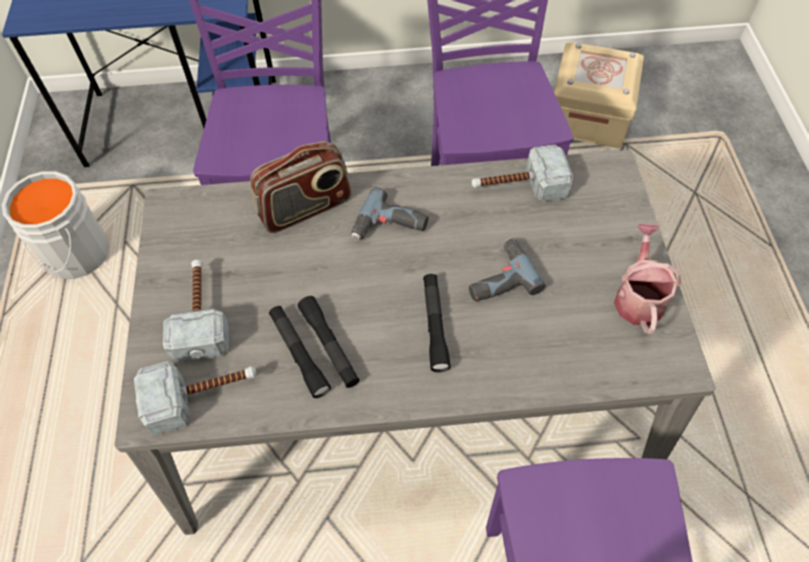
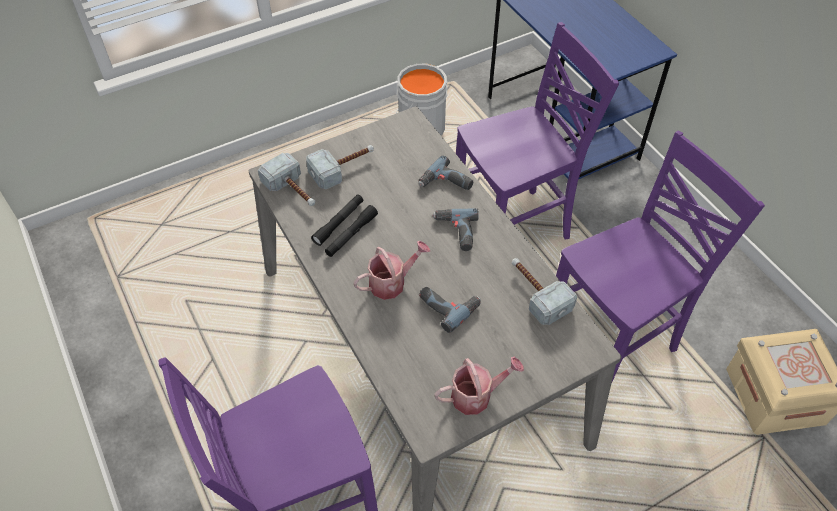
camera: 65 degrees right, 5 degrees down
(305, 208) = (446, 184): radio -> power drill
(435, 325) = (392, 282): black flashlight -> watering can

